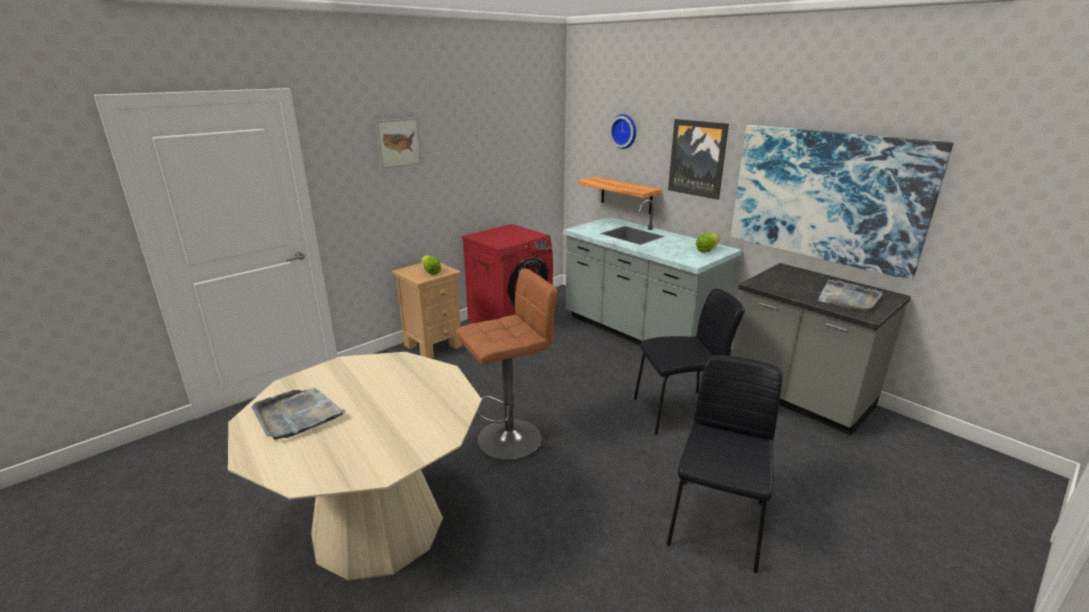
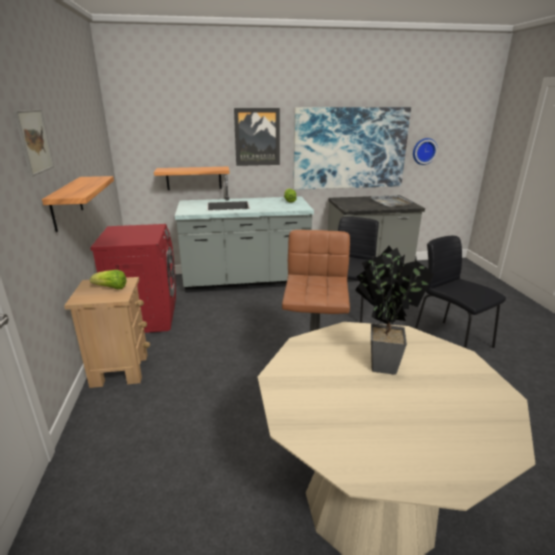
camera: 55 degrees left, 0 degrees up
(297, 415) = (372, 430): grey tray -> none
(393, 398) = (378, 363): none -> potted plant
(435, 193) = (66, 203): none -> shelf
(624, 131) = (183, 123): wall clock -> wall clock (424, 151)

